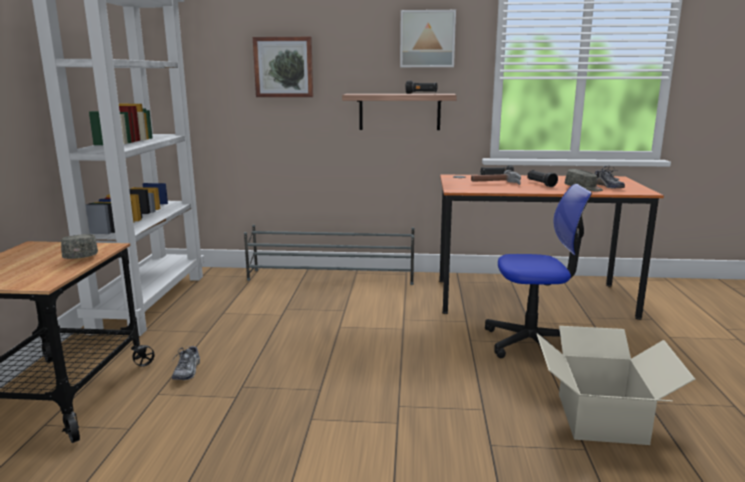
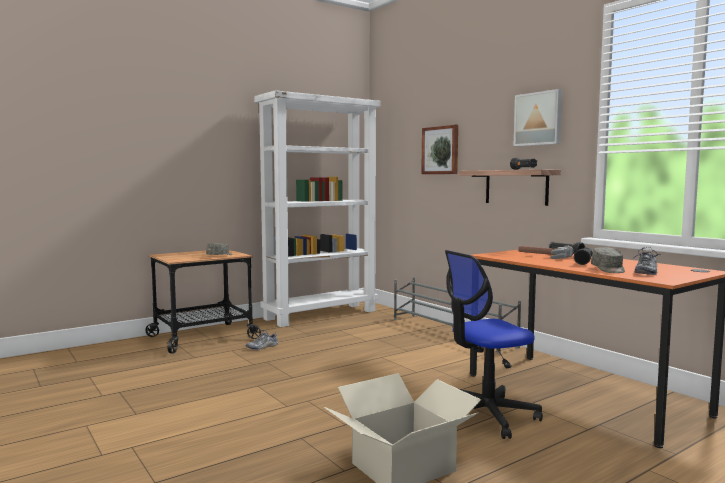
camera: 50 degrees right, 10 degrees down
(532, 343) = (485, 415): office chair -> office chair turned 105 degrees clockwise

